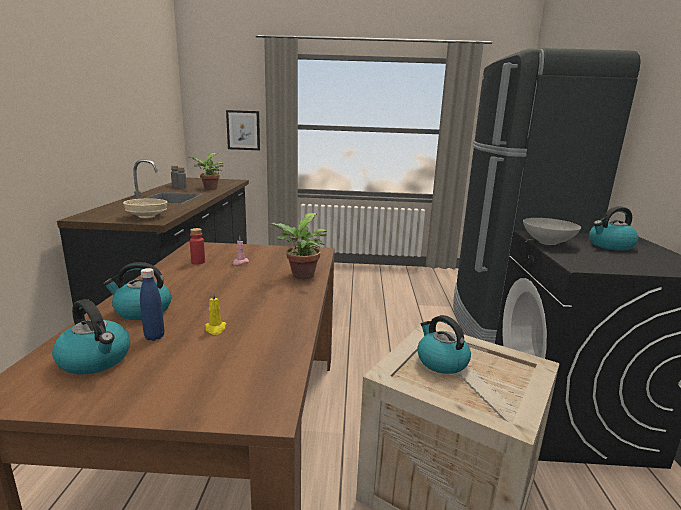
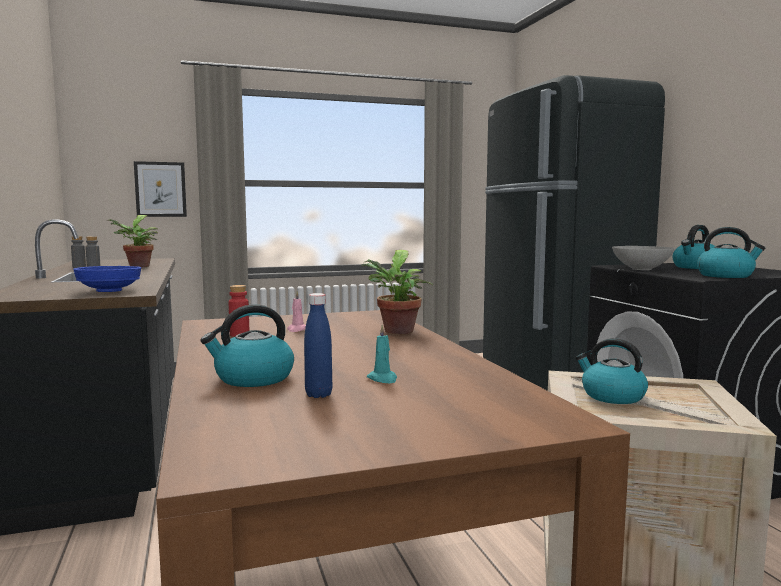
camera: 20 degrees left, 10 degrees down
(96, 360) = (282, 421): kettle -> kettle (726, 275)
(147, 217) = (110, 291): beige bowl -> blue bowl
(215, 329) = (383, 379): yellow candle -> turquoise candle

